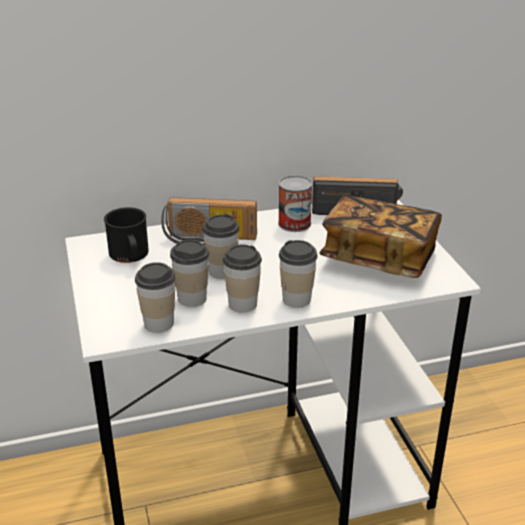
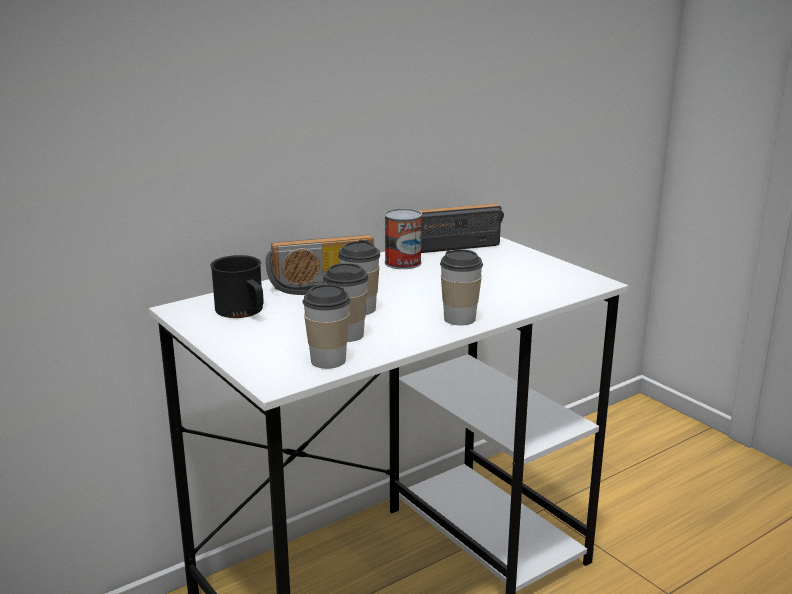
camera: 20 degrees left, 10 degrees down
(242, 304) = (406, 331): cup -> none
(379, 258) = (512, 276): book -> none

